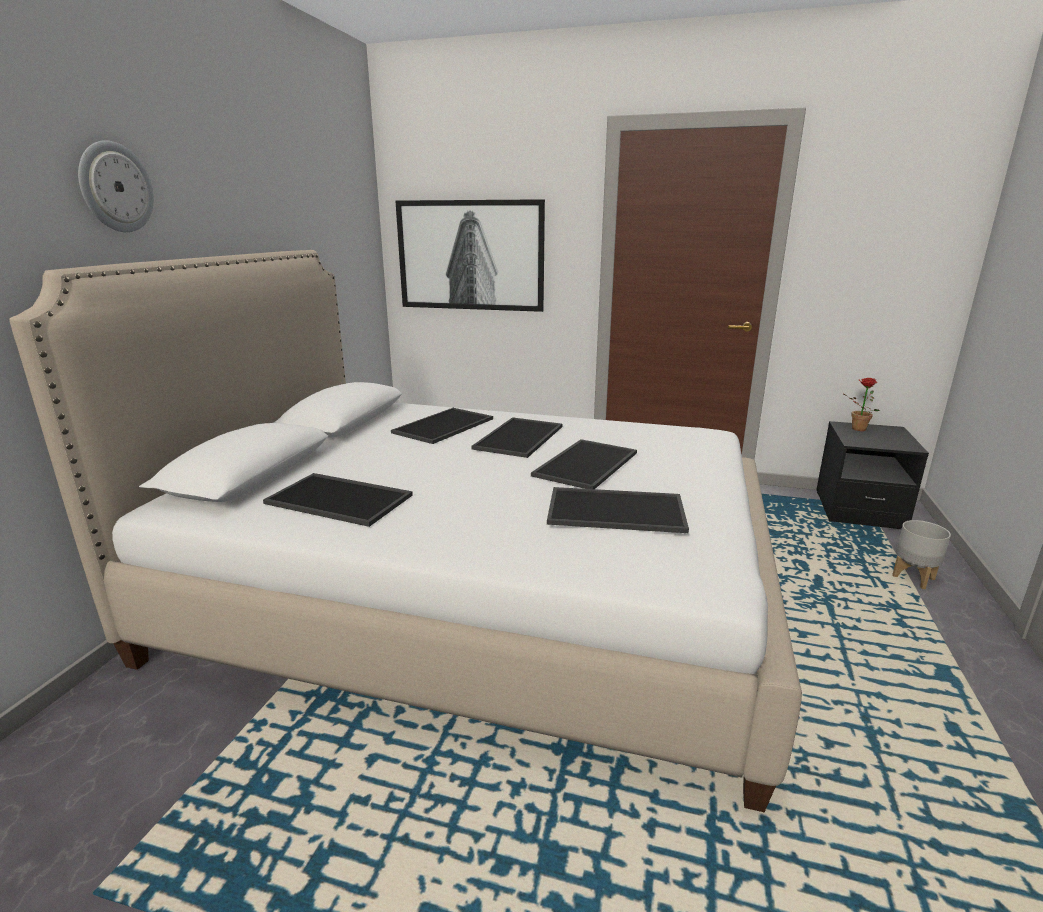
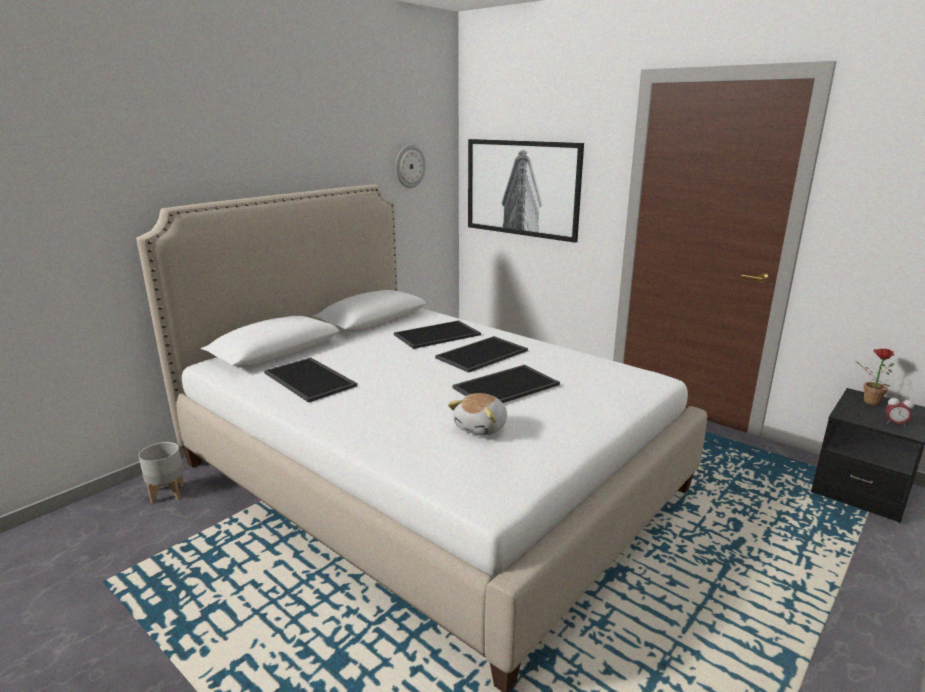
camera: 25 degrees right, 0 degrees up
(115, 187) = (219, 151): wall clock -> wall clock (409, 166)
(617, 509) = (482, 427): tray -> plush toy
(893, 442) = (895, 423): none -> alarm clock
(912, 577) = (852, 568): grey planter -> grey planter (167, 493)

